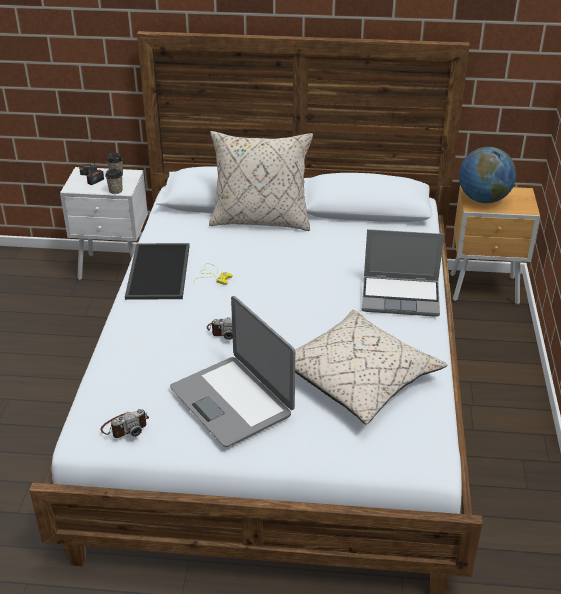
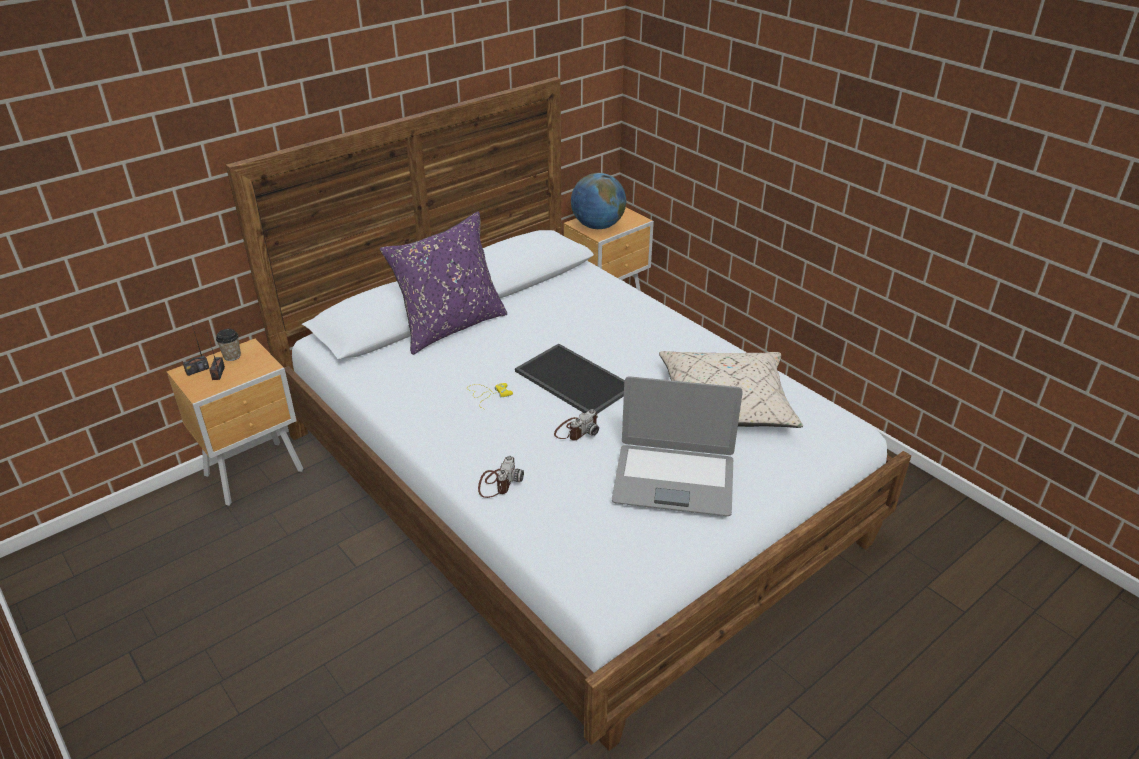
camera: 45 degrees left, 0 degrees up
(115, 191) = (258, 371): cup -> none
(115, 269) = (257, 473): white nightstand -> brown nightstand
(125, 427) = (626, 561): camera -> camera (498, 482)
(157, 271) = (429, 419): tray -> tray (572, 380)
(261, 220) = (450, 326): beige pillow -> purple pillow
(401, 297) = (657, 327): laptop -> none

